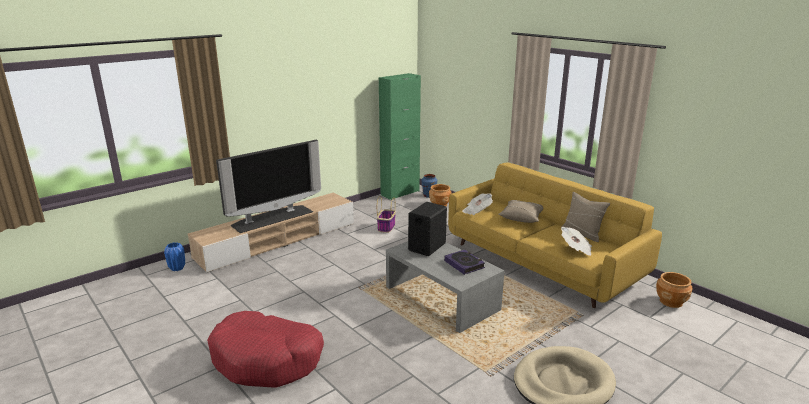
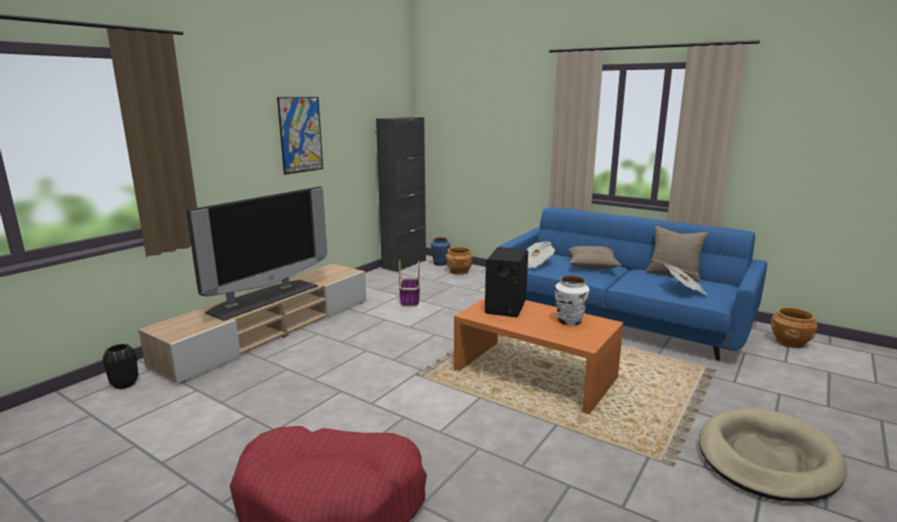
camera: 15 degrees left, 5 degrees down
(177, 268) = (125, 385): blue vase -> black vase
(312, 95) = (300, 135): none -> picture
(400, 193) = (404, 264): green cabinet -> black cabinet
(442, 298) = (535, 373): grey coffee table -> orange coffee table
(464, 264) = (569, 321): book -> white vase
(541, 262) = (619, 318): yellow sofa -> blue sofa

